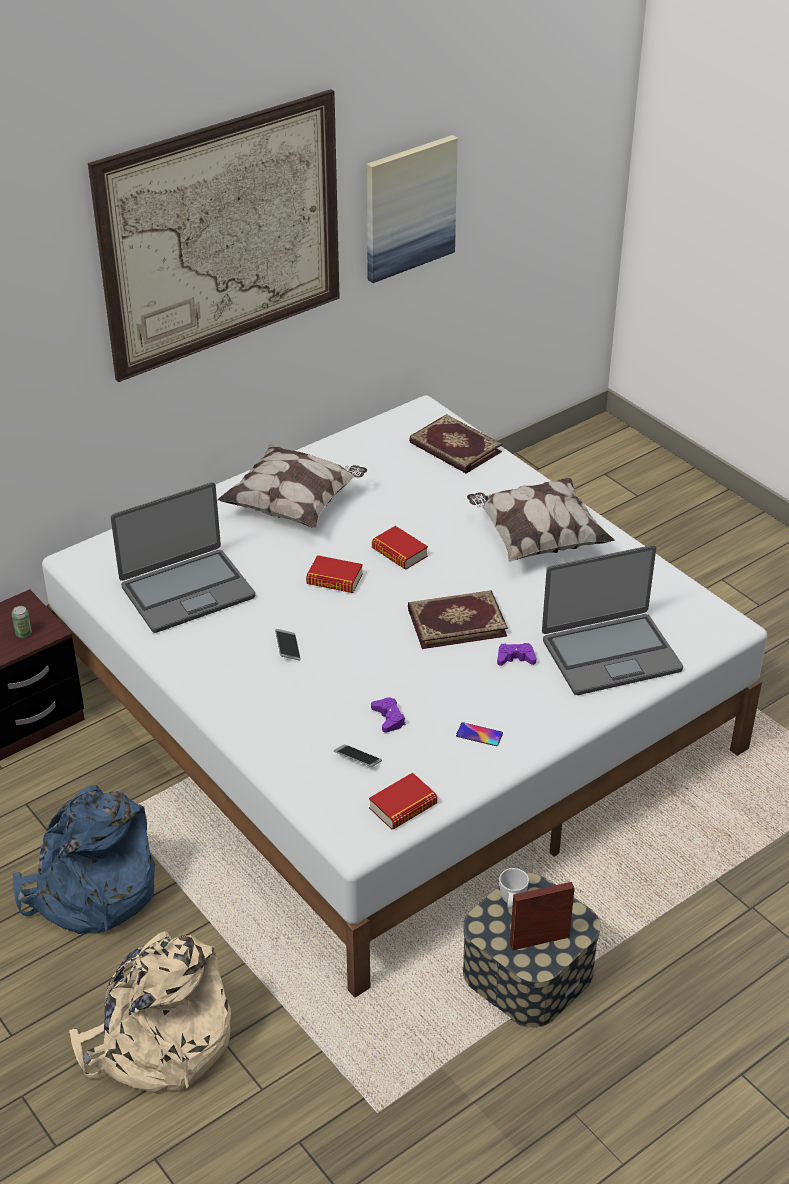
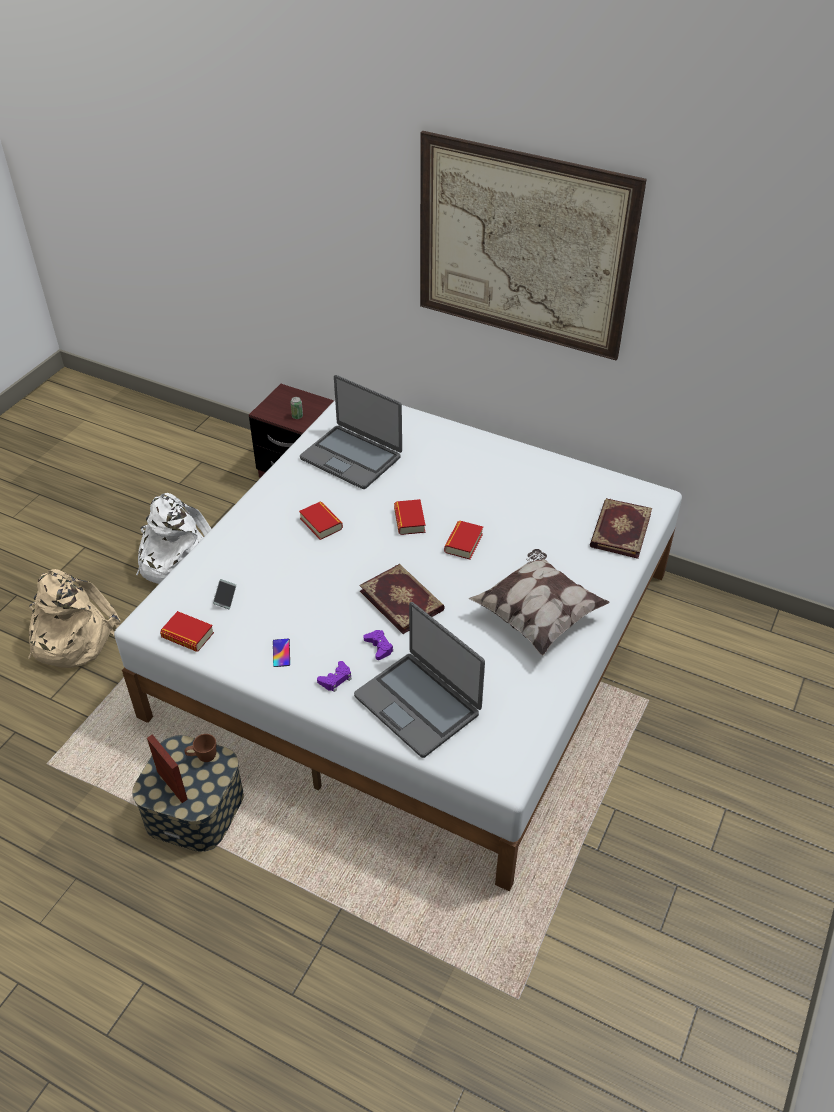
camera: 65 degrees right, 5 degrees up
(91, 891) = (176, 560): blue backpack -> white backpack
(288, 648) = (321, 523): phone -> book
(294, 505) = (480, 472): pillow -> none
(388, 718) = (274, 598): purple game controller -> purple game controller (336, 679)
(409, 208) = (708, 327): picture -> none
(512, 903) = (203, 757): white mug -> brown mug

